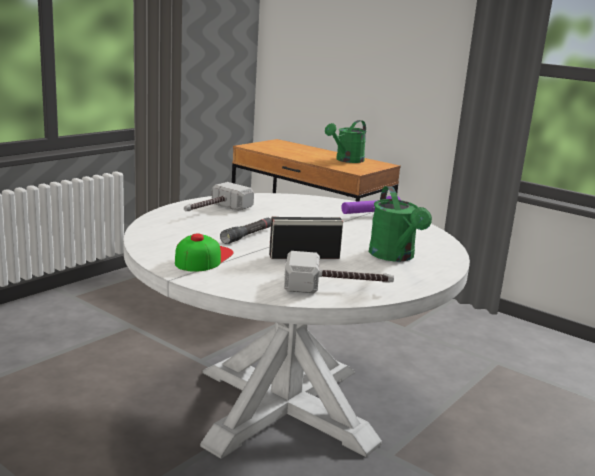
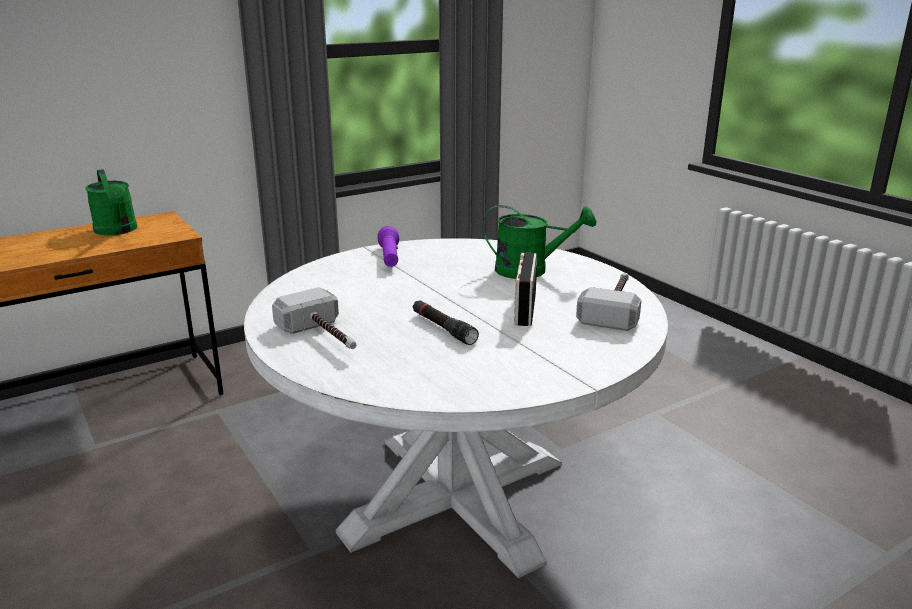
camera: 70 degrees left, 5 degrees up
(203, 258) = (520, 362): cap -> none

